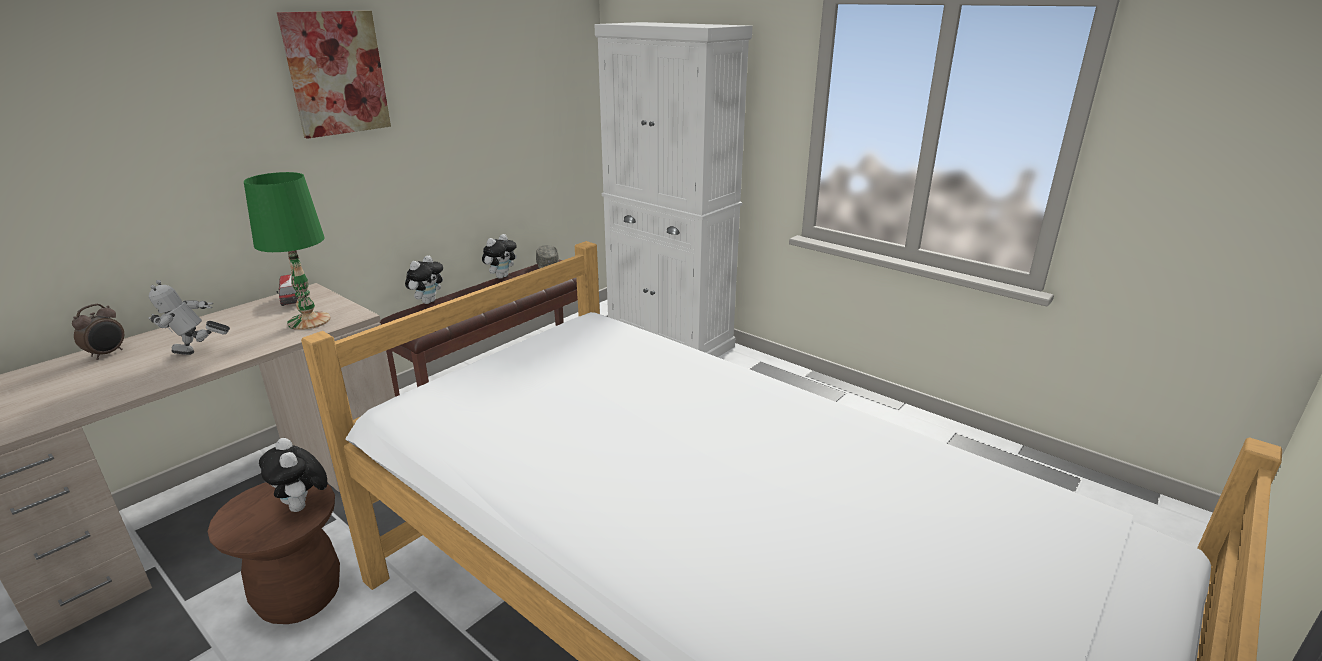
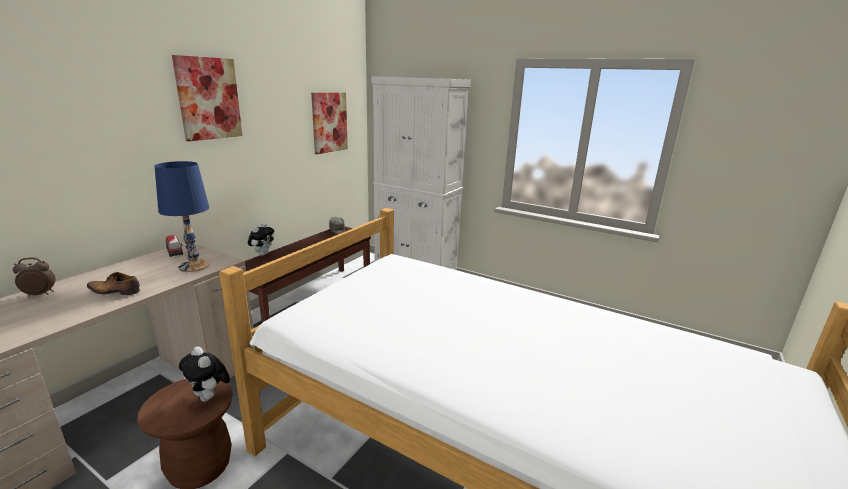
camera: 10 degrees left, 5 degrees down
(108, 354) = (40, 294): alarm clock -> alarm clock turned 120 degrees counterclockwise
(197, 354) = (115, 291): toy robot -> shoe
(309, 321) = (194, 266): green table lamp -> blue table lamp
(501, 276) = (308, 237): plush toy -> none
(535, 98) = (329, 122): none -> picture

